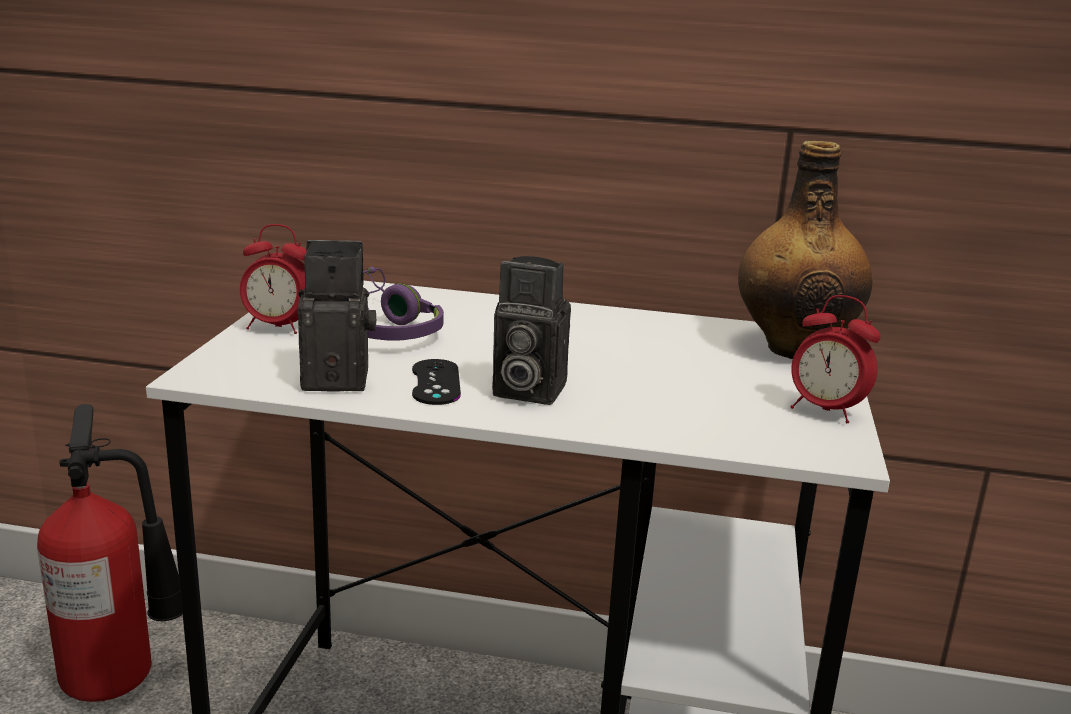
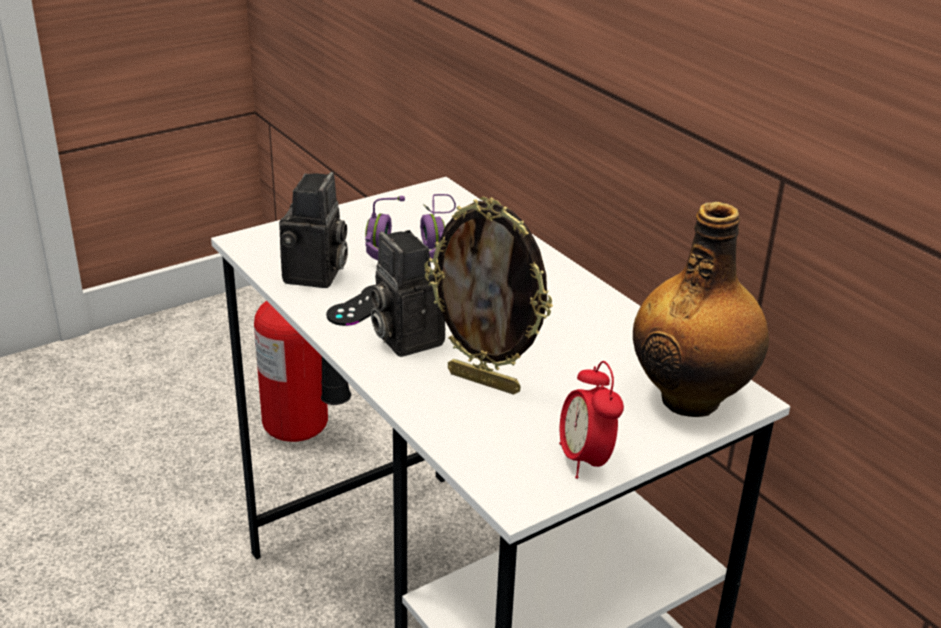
camera: 45 degrees right, 10 degrees up
(277, 327) = (348, 220): alarm clock -> none
(340, 377) = (315, 276): camera -> camera turned 60 degrees clockwise
(652, 393) = (485, 381): none -> picture frame

